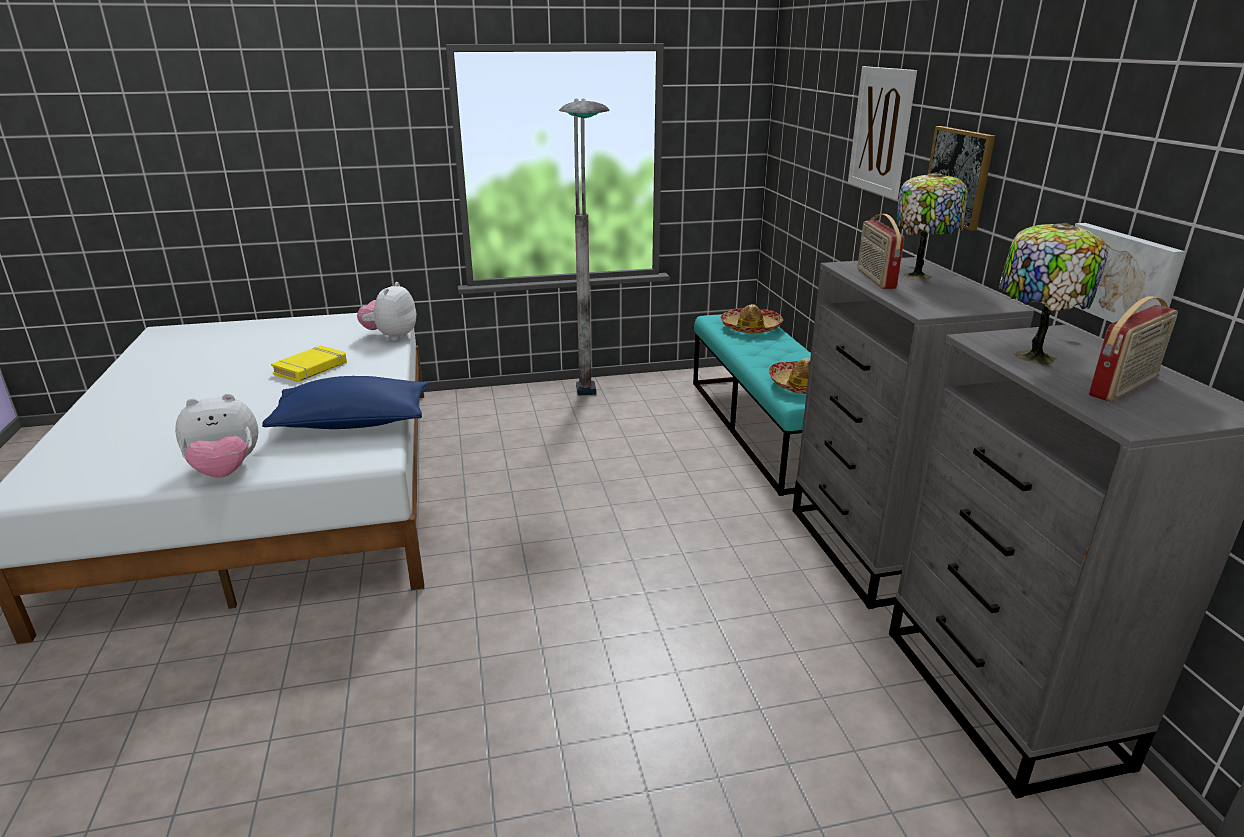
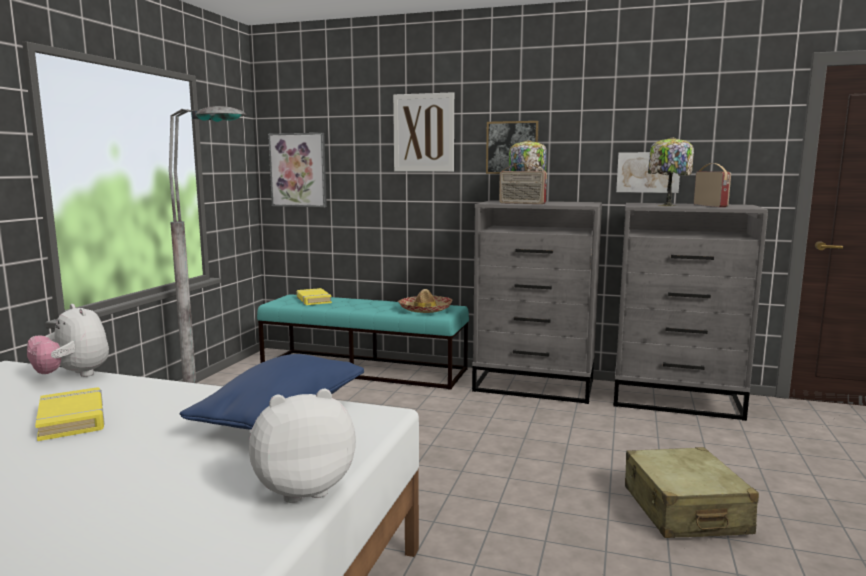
camera: 60 degrees left, 15 degrees down
(226, 471) = (302, 489): plush toy -> plush toy turned 120 degrees counterclockwise
(616, 755) = (684, 510): none -> beige suitcase
(750, 327) = (313, 300): hat -> yellow book
(788, 159) = (298, 170): none -> picture

